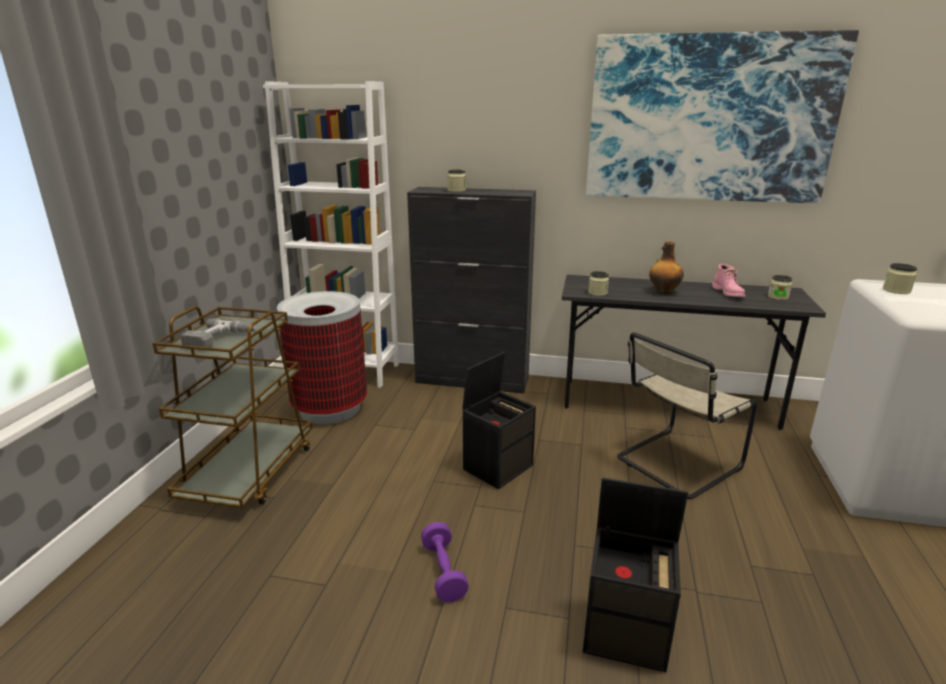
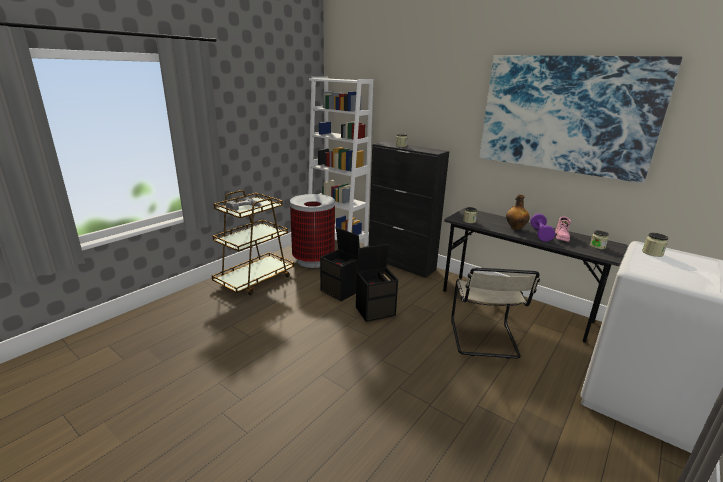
camera: 25 degrees right, 0 degrees up
(443, 572) = (305, 349): purple dumbbell -> purple dumbbell (540, 234)
(627, 633) = (371, 408): black storage box -> black storage box (340, 291)
(675, 464) = (484, 340): beige chair -> beige chair turned 75 degrees counterclockwise

